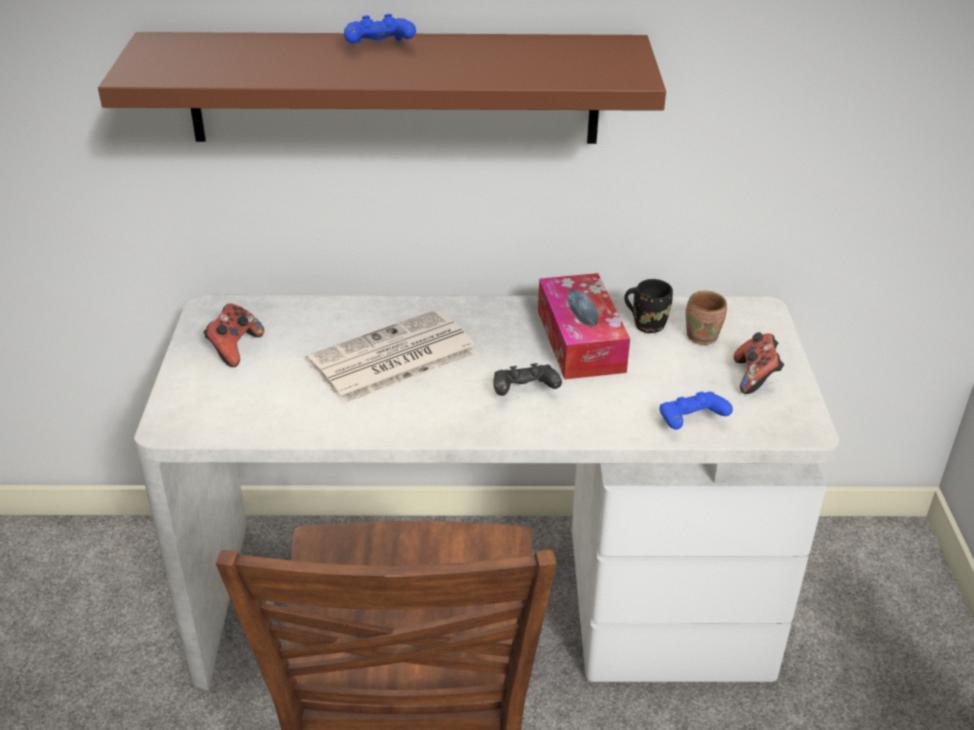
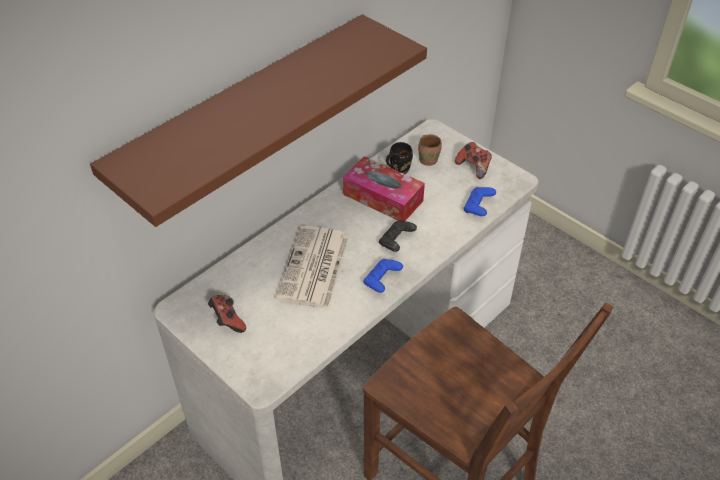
camera: 45 degrees left, 10 degrees up
(379, 48) = (254, 95): blue game controller -> blue game controller (381, 281)

